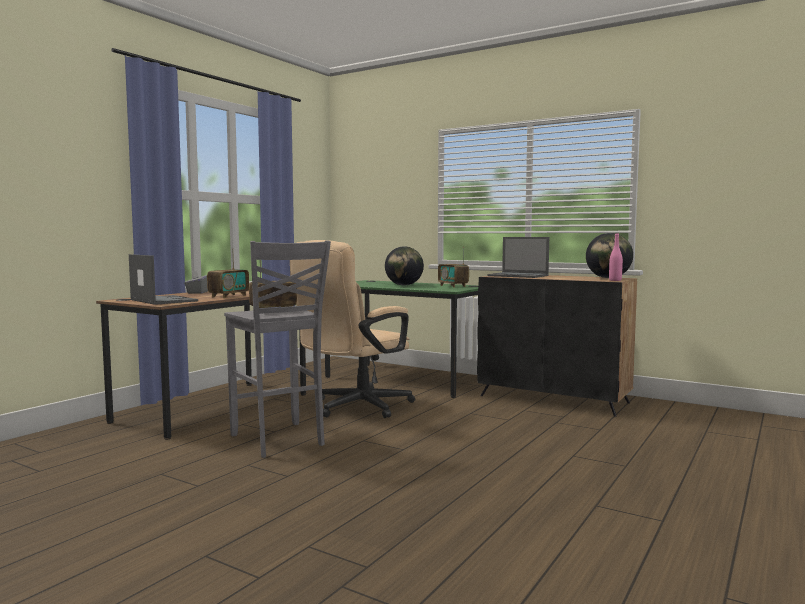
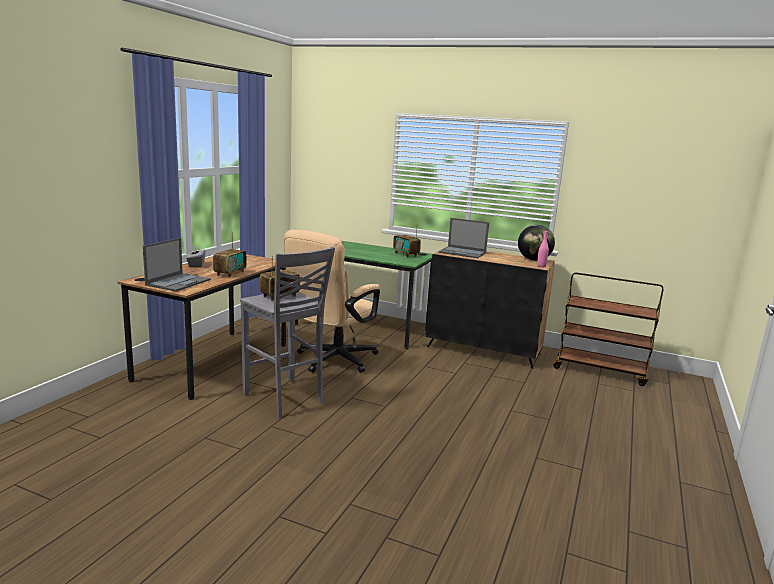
camera: 10 degrees left, 10 degrees up
(163, 300) = (179, 282): laptop -> laptop turned 75 degrees clockwise
(404, 285) = (364, 251): globe -> none
(712, 419) = (600, 371): none -> brown cart

